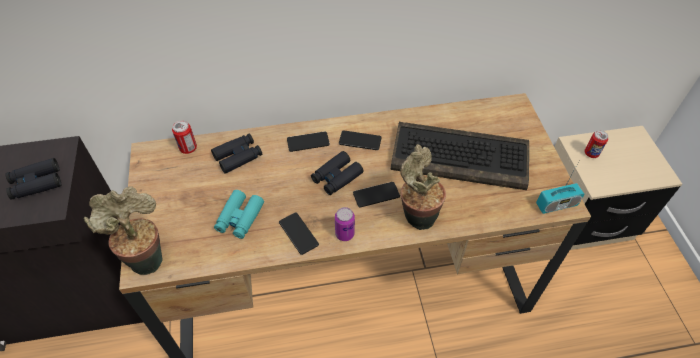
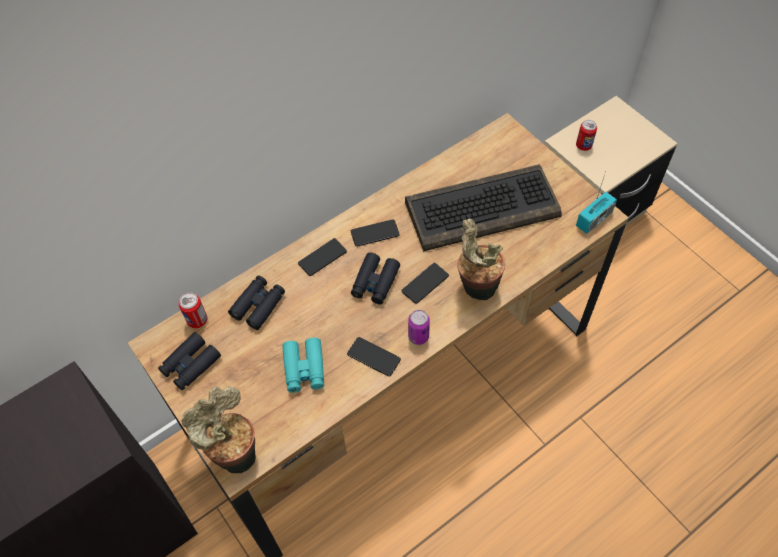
camera: 25 degrees left, 5 degrees up
(36, 183) = (67, 434): black binoculars -> black binoculars (190, 365)

